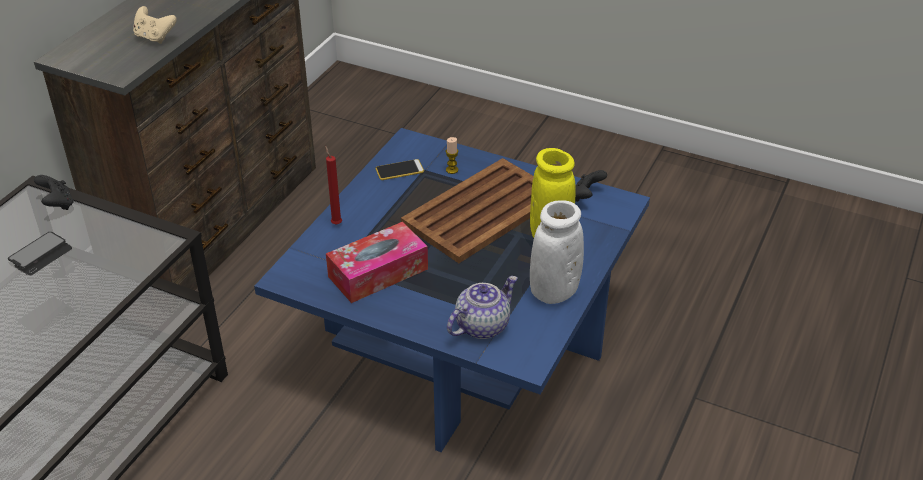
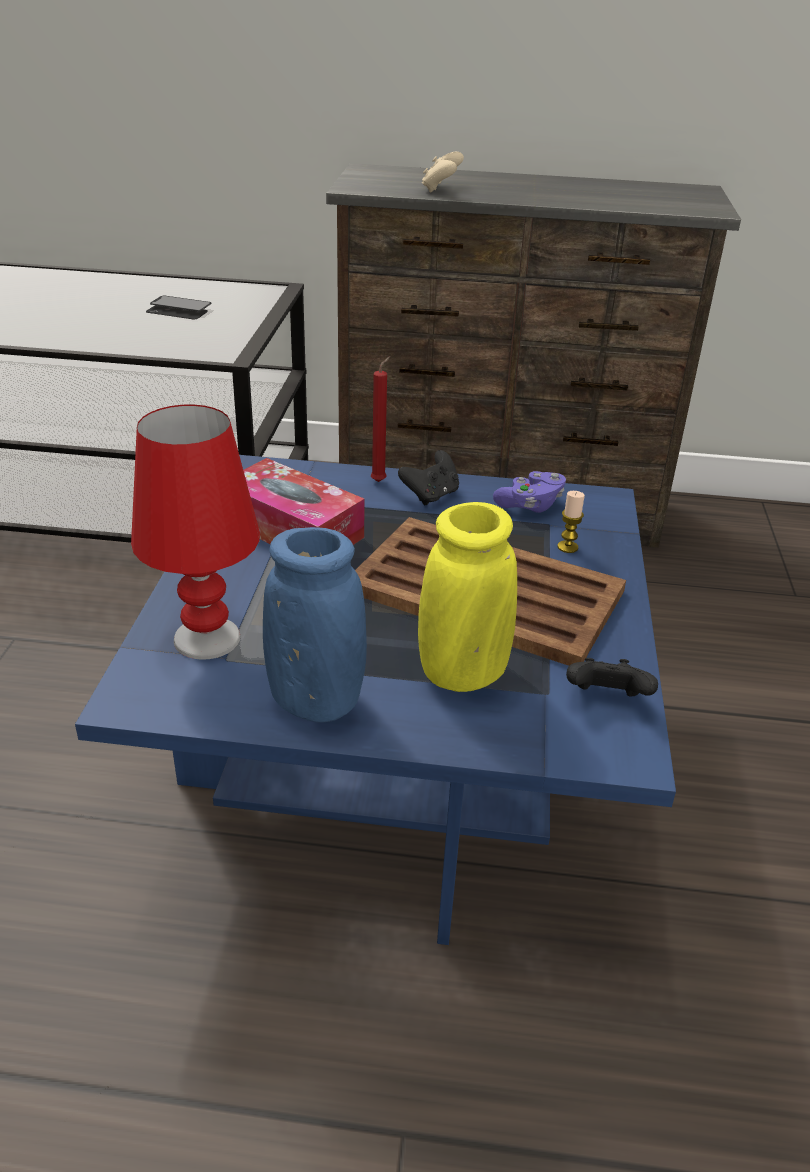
camera: 70 degrees right, 5 degrees down
(58, 204) = (261, 300): black game controller -> black game controller (431, 495)
(399, 170) = (530, 505): phone -> purple game controller
(482, 325) = (207, 638): teapot -> red table lamp
(554, 292) = (316, 701): white vase -> blue vase

